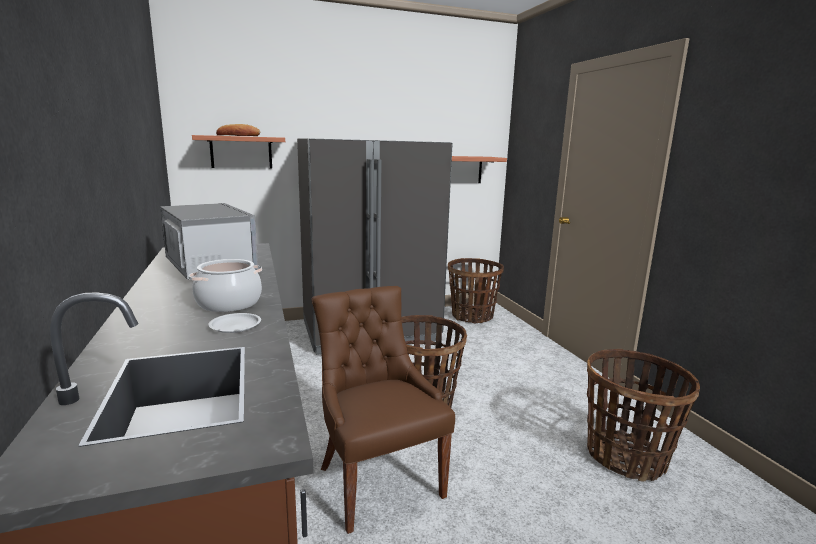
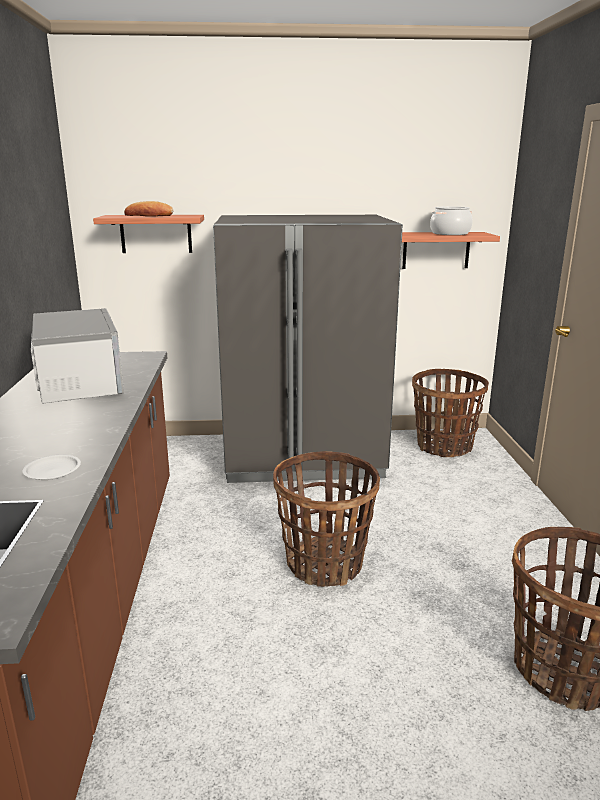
camera: 15 degrees right, 5 degrees up
(229, 303) = (67, 438): cooking pot -> cooking pot (450, 233)
(378, 480) = (236, 650): brown chair -> none

